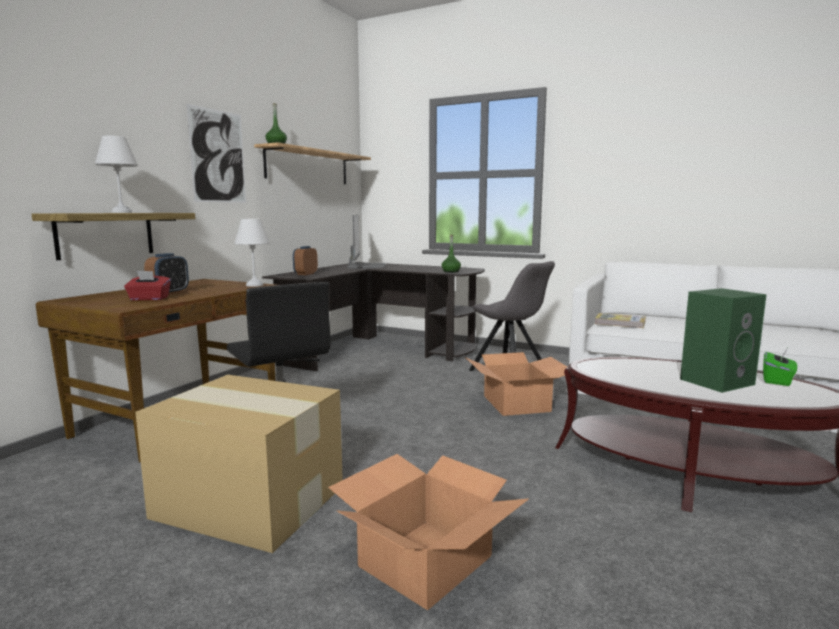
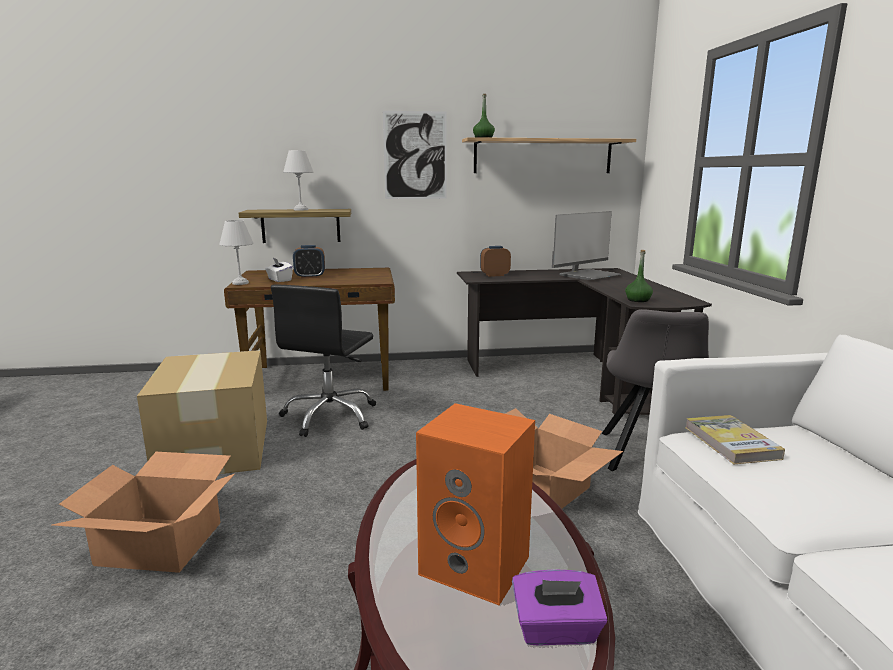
camera: 55 degrees right, 5 degrees up
(149, 299) = (279, 280): red tissue box -> white tissue box
(253, 285) = (375, 280): white table lamp -> white table lamp (240, 283)
(716, 381) = (478, 565): green speaker -> orange speaker
(777, 380) = (556, 630): green tissue box -> purple tissue box

